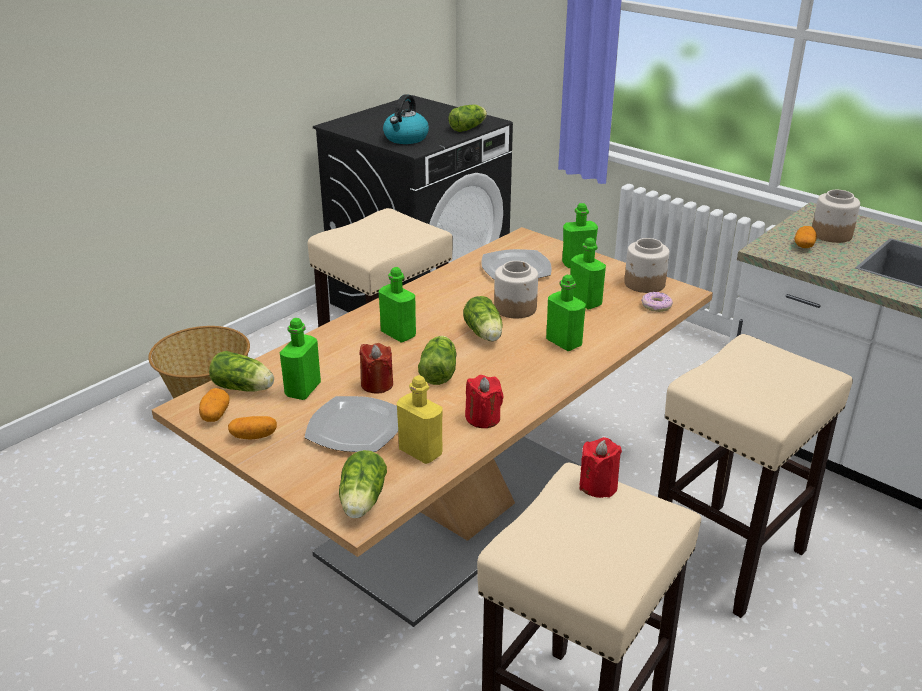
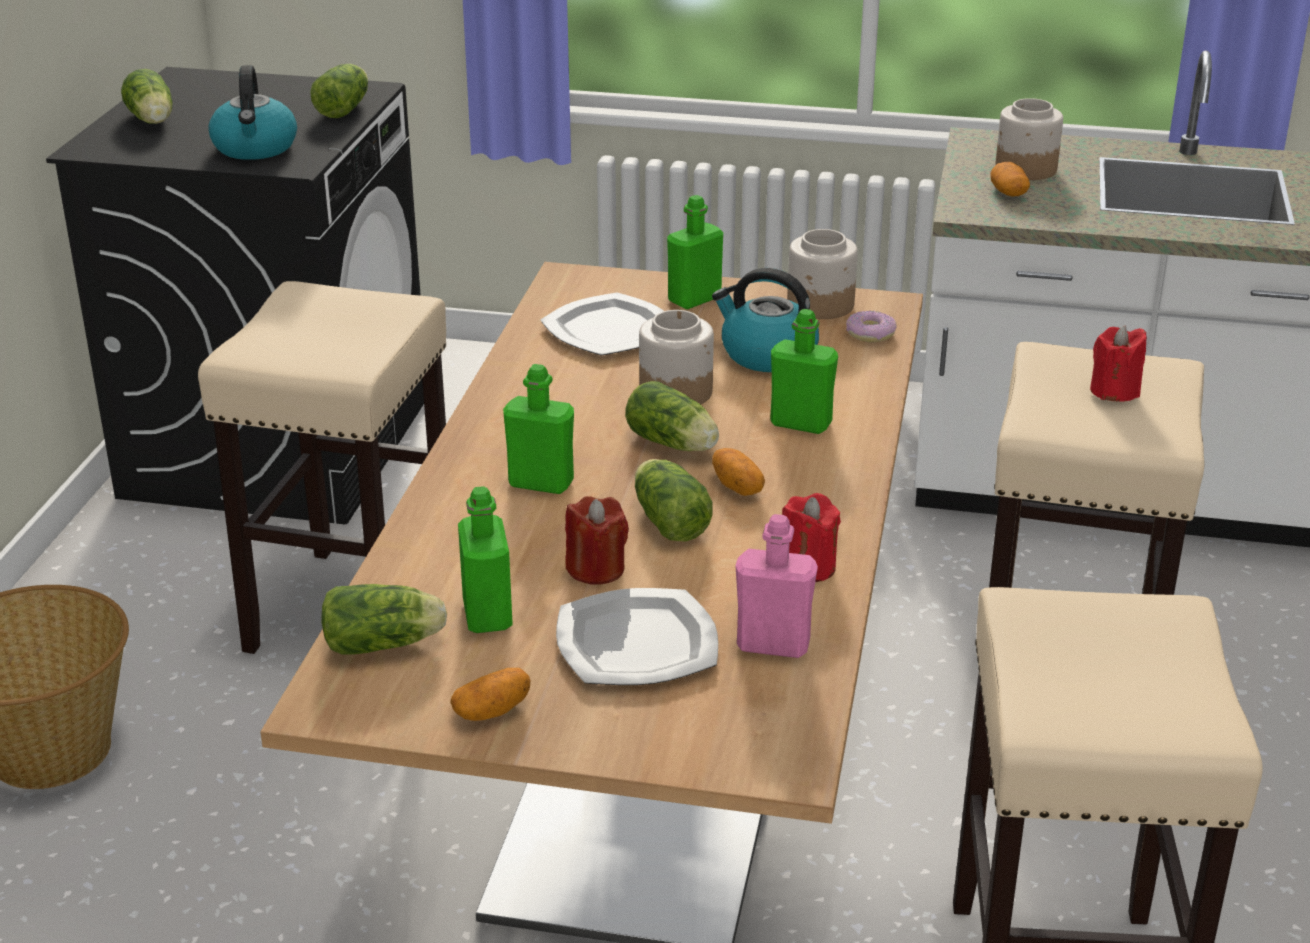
camera: 30 degrees left, 0 degrees up
(215, 414) = (385, 701): potato -> potato (738, 487)
(361, 502) = (770, 744): lettuce -> lettuce (152, 121)
(420, 452) = (773, 644): yellow bottle -> pink bottle
(585, 302) = (766, 354): green bottle -> kettle
(598, 486) = (1059, 604): red candle -> red candle (1114, 391)

